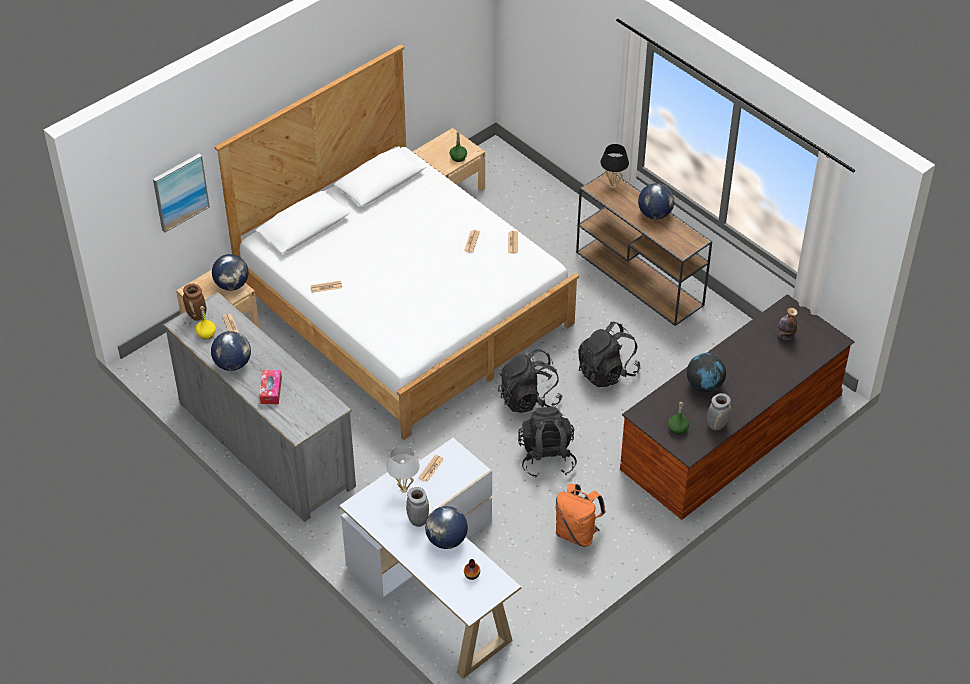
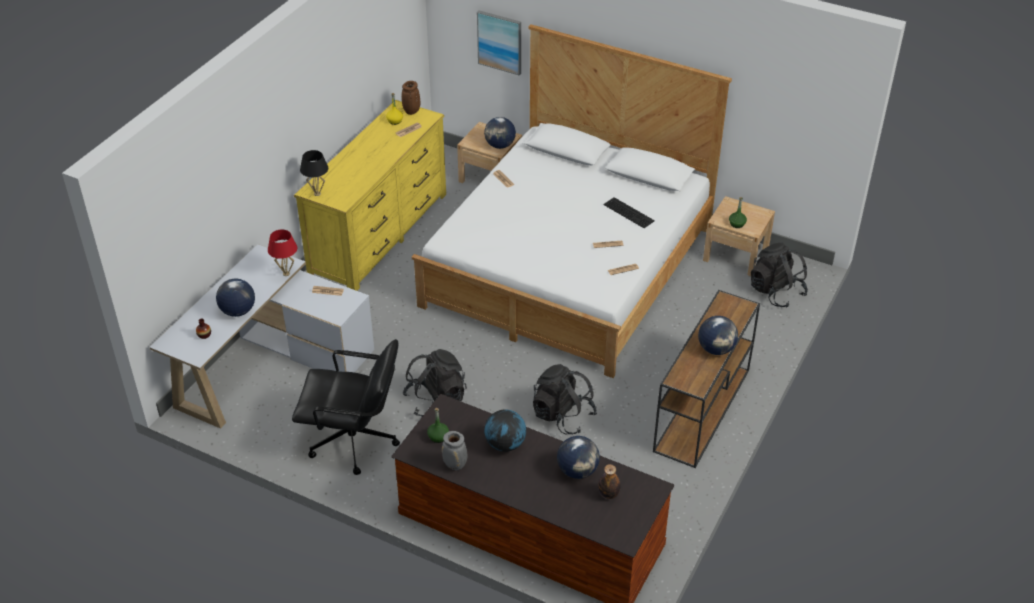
camera: 70 degrees right, 5 degrees down
(232, 364) = (368, 141): globe -> globe (577, 471)
(266, 444) = (379, 233): grey dresser -> yellow dresser
(271, 390) = (348, 167): tissue box -> none
(403, 489) = (286, 273): white table lamp -> red table lamp
(417, 520) = (255, 289): grey vase -> none
(431, 212) = (629, 212): none -> keyboard
(529, 398) = (502, 371): black backpack -> black backpack (776, 292)
(577, 533) = (354, 442): orange backpack -> black office chair
(613, 186) = (737, 311): black table lamp -> black table lamp (317, 194)

